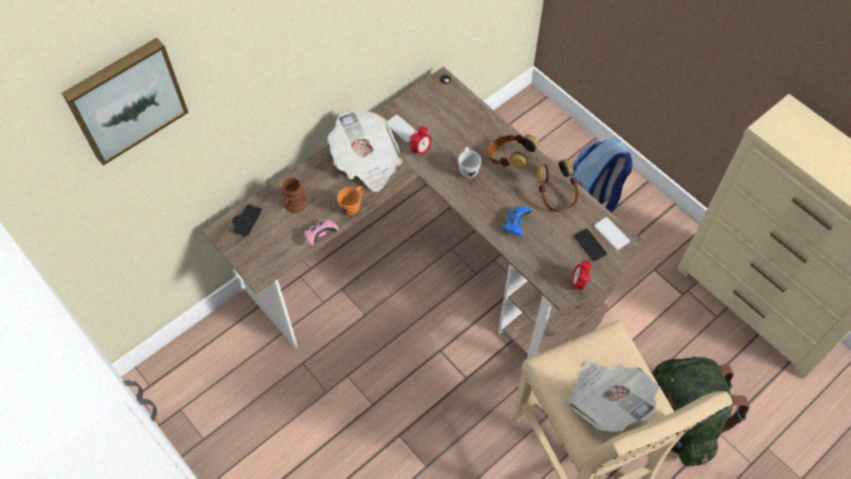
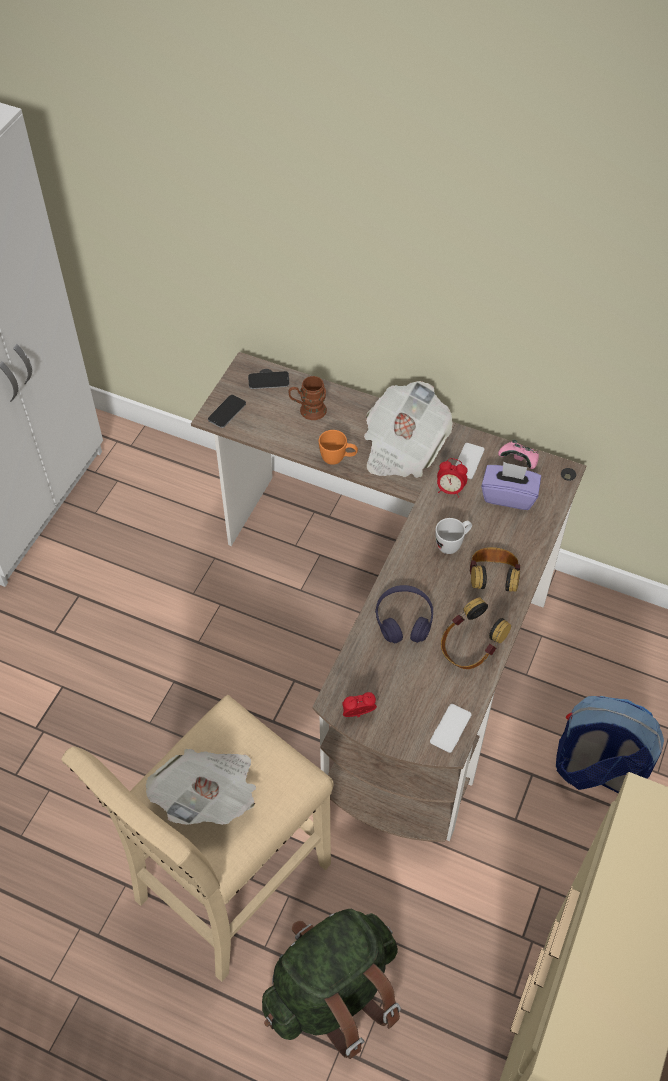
camera: 65 degrees right, 5 degrees down
(125, 99) = (209, 144): picture -> none
(320, 235) = (286, 447): pink game controller -> pink game controller (519, 461)
(444, 119) = (508, 496): none -> purple tissue box
(515, 224) = (404, 620): blue game controller -> purple headphones
(590, 245) = (419, 710): phone -> phone (227, 412)

